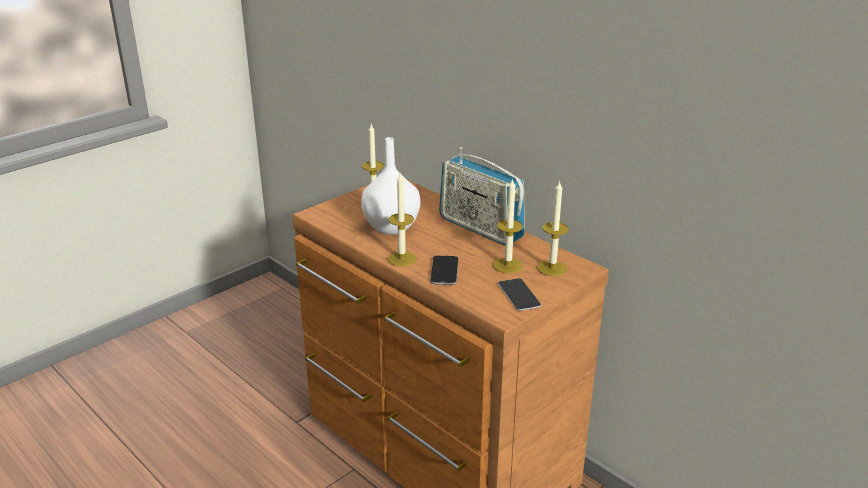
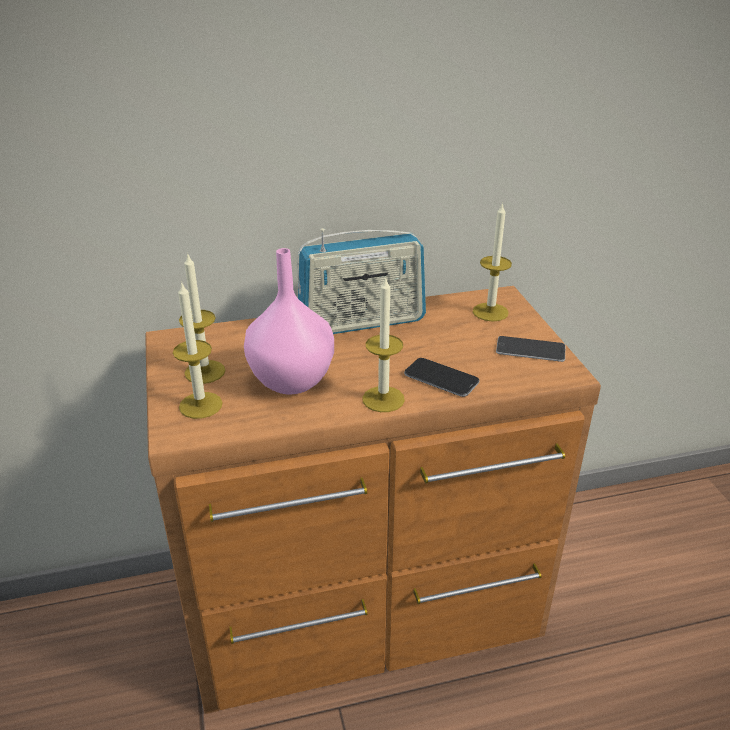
camera: 60 degrees left, 5 degrees up
(390, 227) = (290, 381): white vase -> pink vase
(508, 265) = (463, 334): candle -> candle (200, 405)

